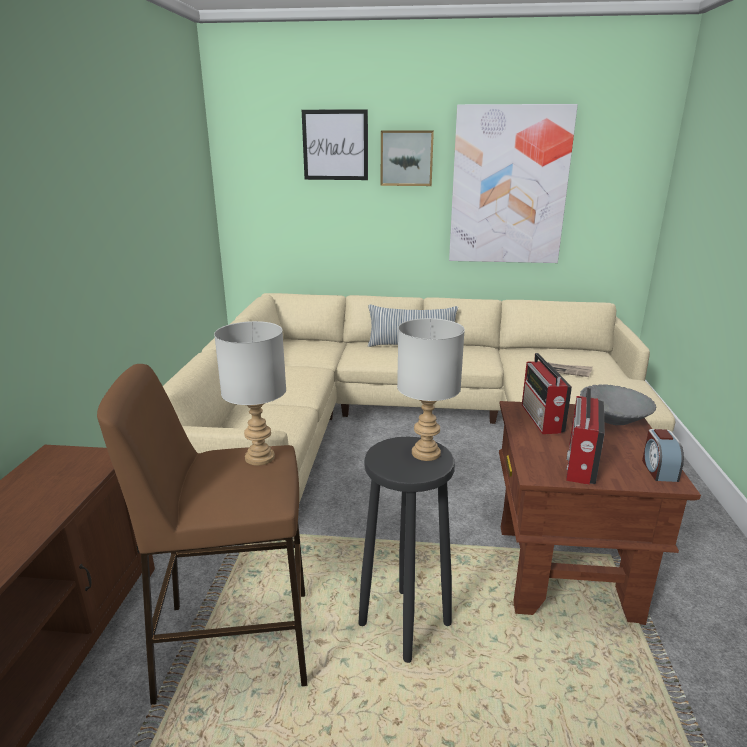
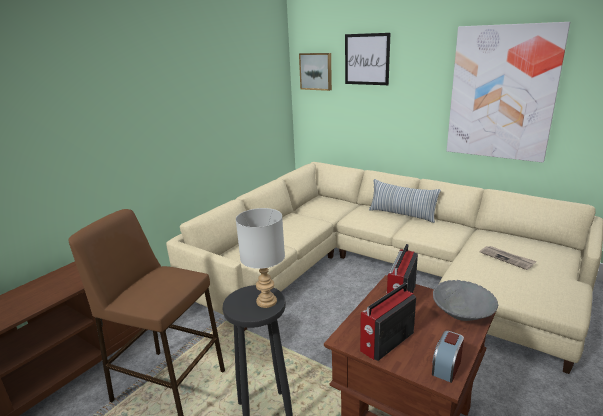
camera: 30 degrees right, 0 degrees up
(259, 458) = (176, 278): grey table lamp -> none
(406, 158) = (417, 69): picture -> picture (316, 71)

